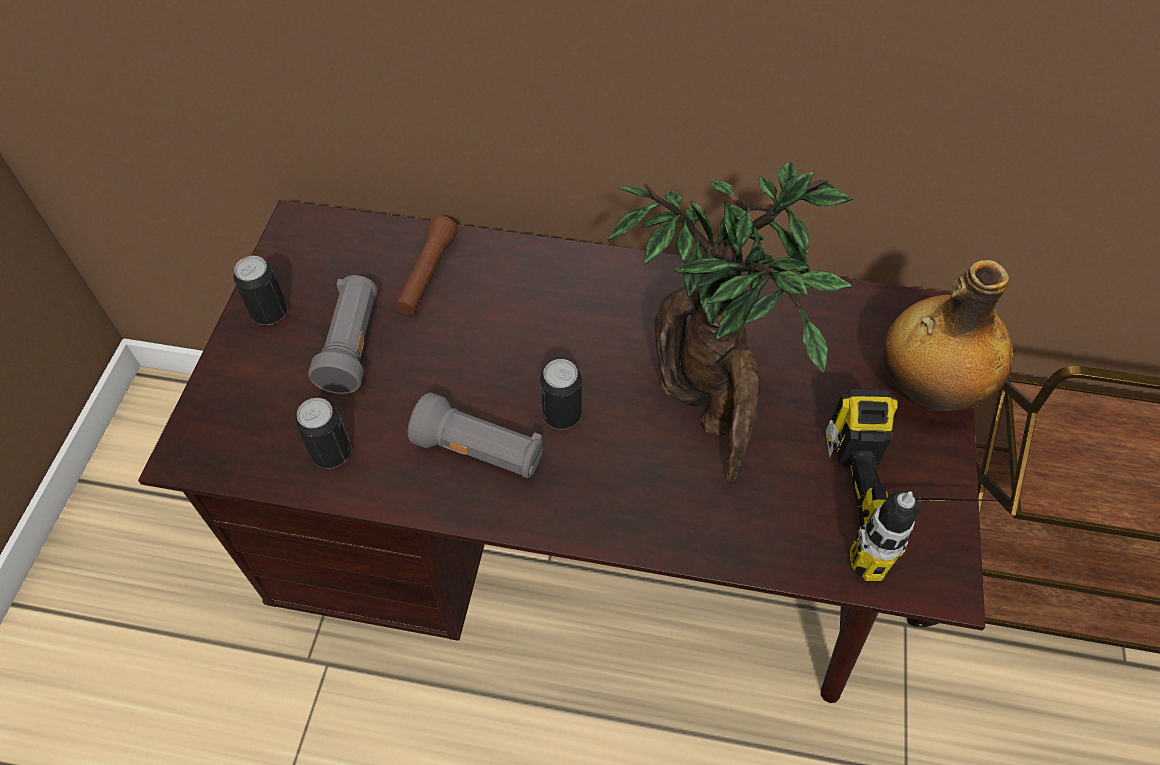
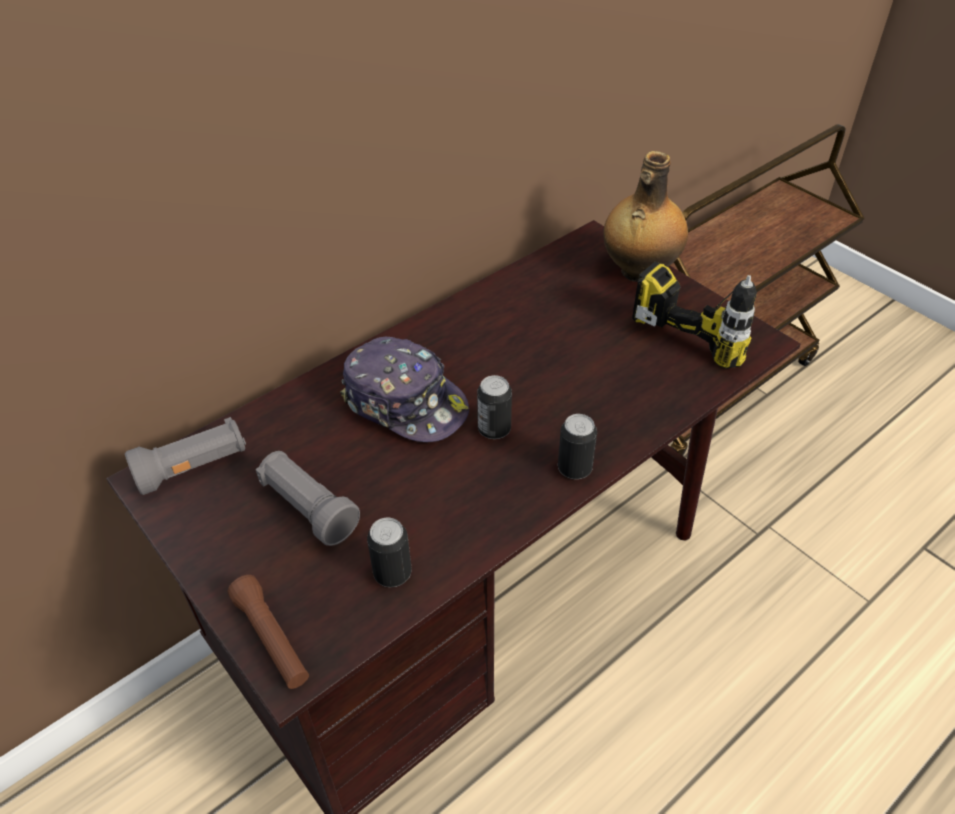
camera: 50 degrees left, 10 degrees down
(270, 313) = (215, 543): can -> can (574, 468)
(427, 274) = (295, 431): brown flashlight -> brown flashlight (271, 639)
(480, 452) = (480, 487): grey flashlight -> grey flashlight (194, 468)
(531, 325) = (405, 403): none -> cap
(706, 413) = (563, 364): potted plant -> none

